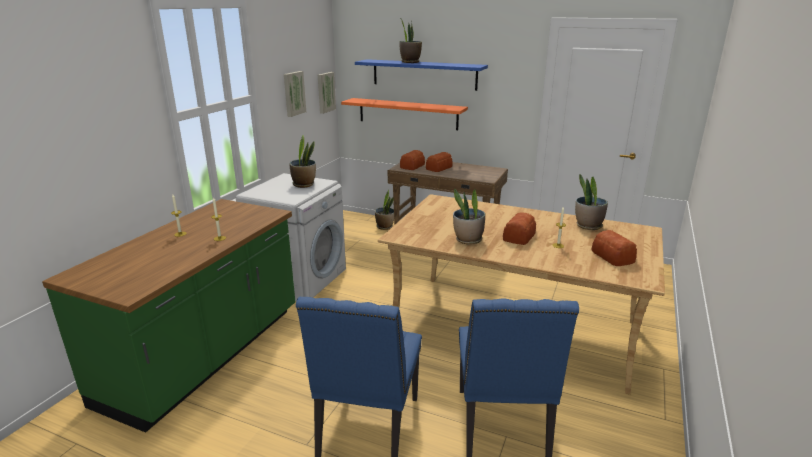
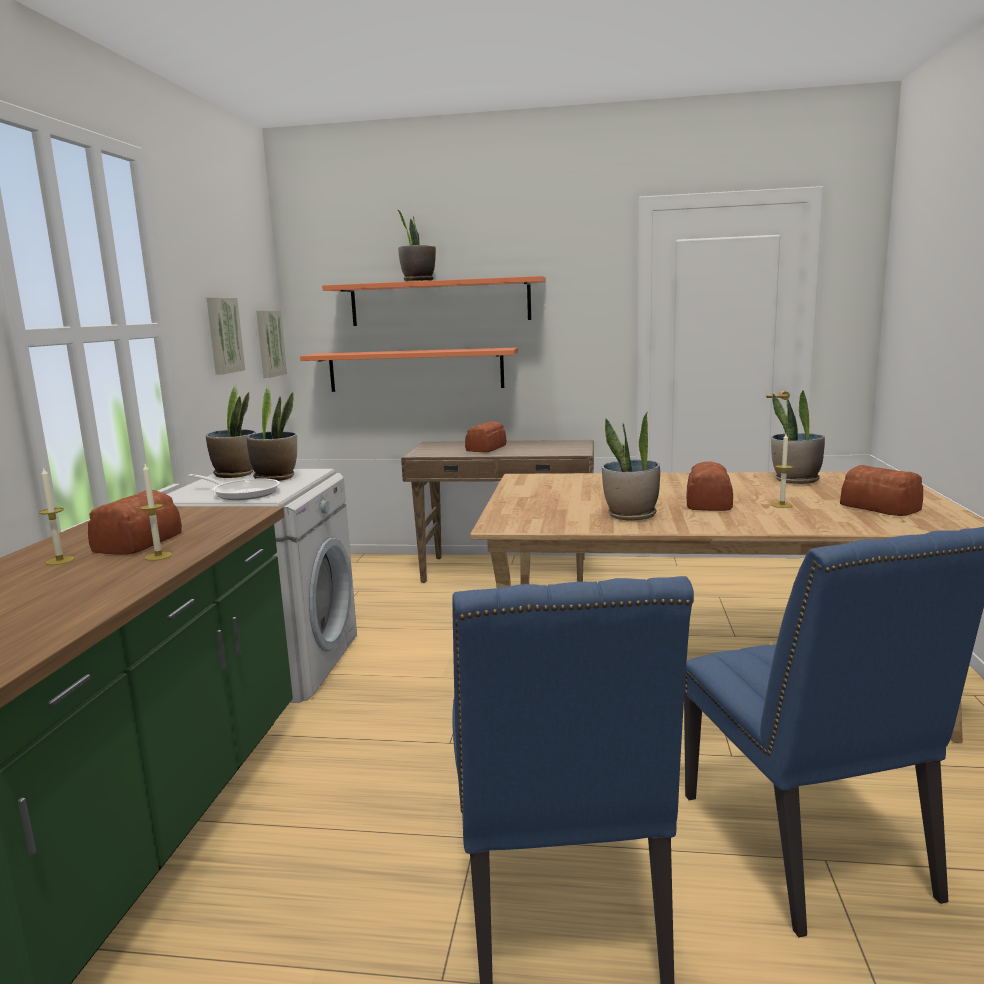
camera: 15 degrees left, 10 degrees down
(281, 195) = (242, 493): none -> frying pan
(385, 227) = (392, 567): potted plant -> potted plant (235, 474)
(411, 166) = (439, 450): bread -> bread (135, 543)
(424, 74) = (440, 302): blue shelf -> orange shelf

